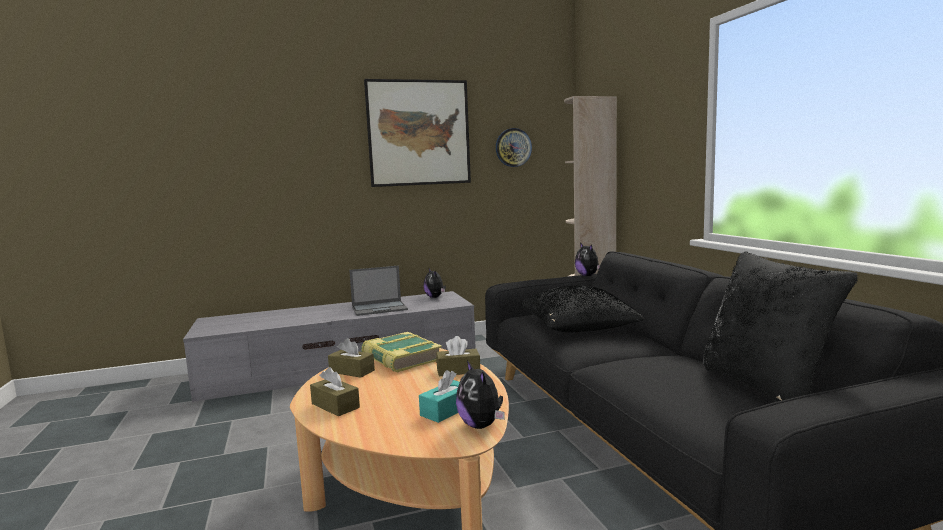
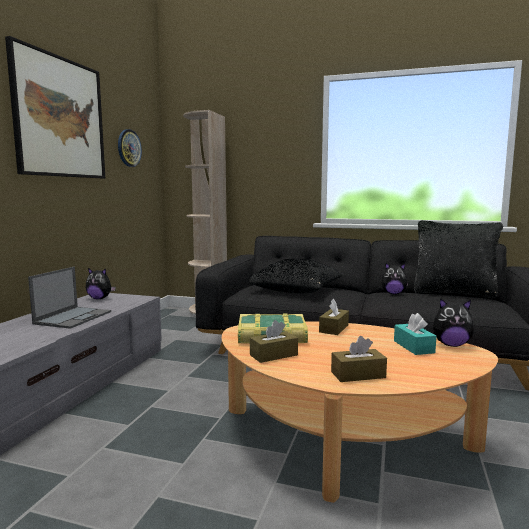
camera: 55 degrees left, 0 degrees up
(588, 276) = (243, 257): plush toy -> plush toy (393, 293)

